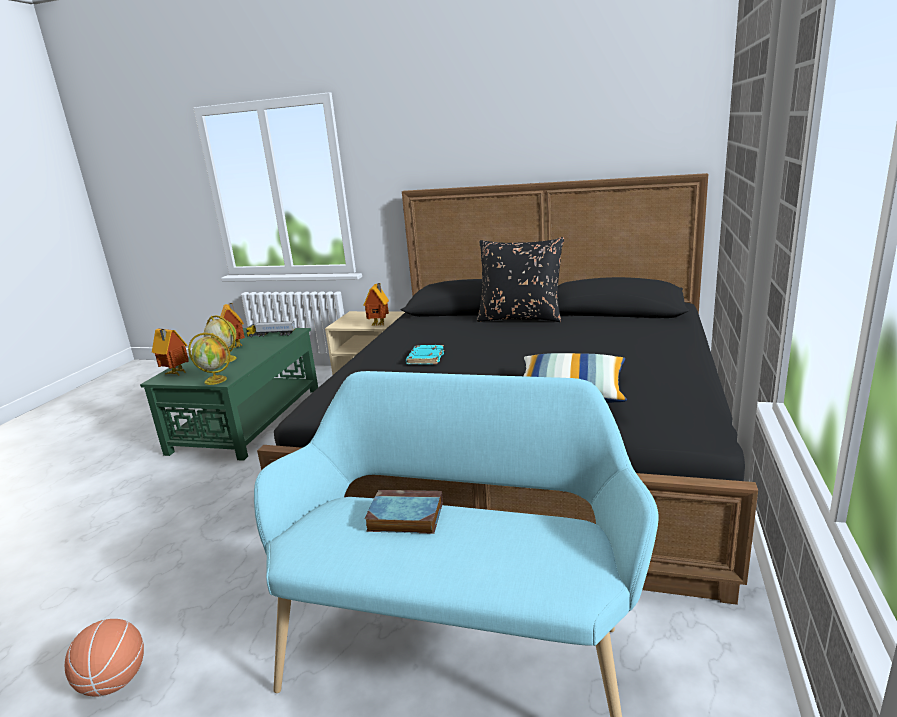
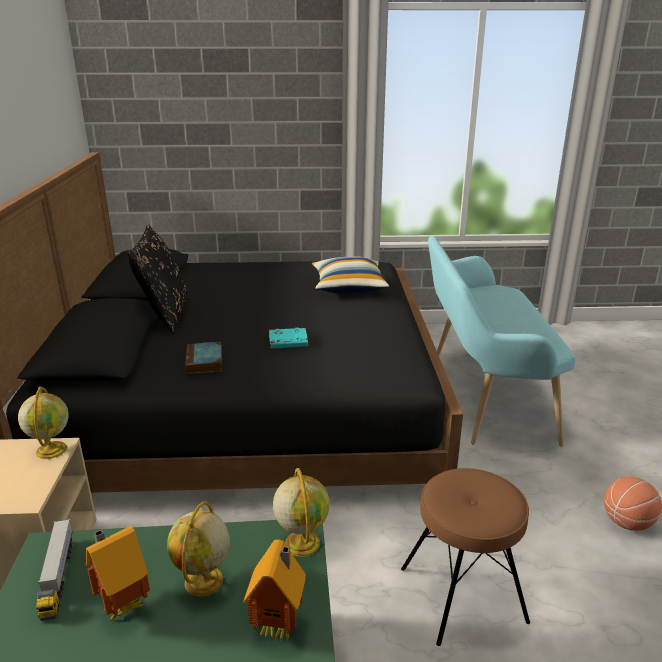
camera: 110 degrees left, 5 degrees up
(187, 521) = (462, 594): none -> brown stool
(380, 324) = (51, 449): toy house -> globe
(403, 517) = (499, 327): book -> book (204, 362)

